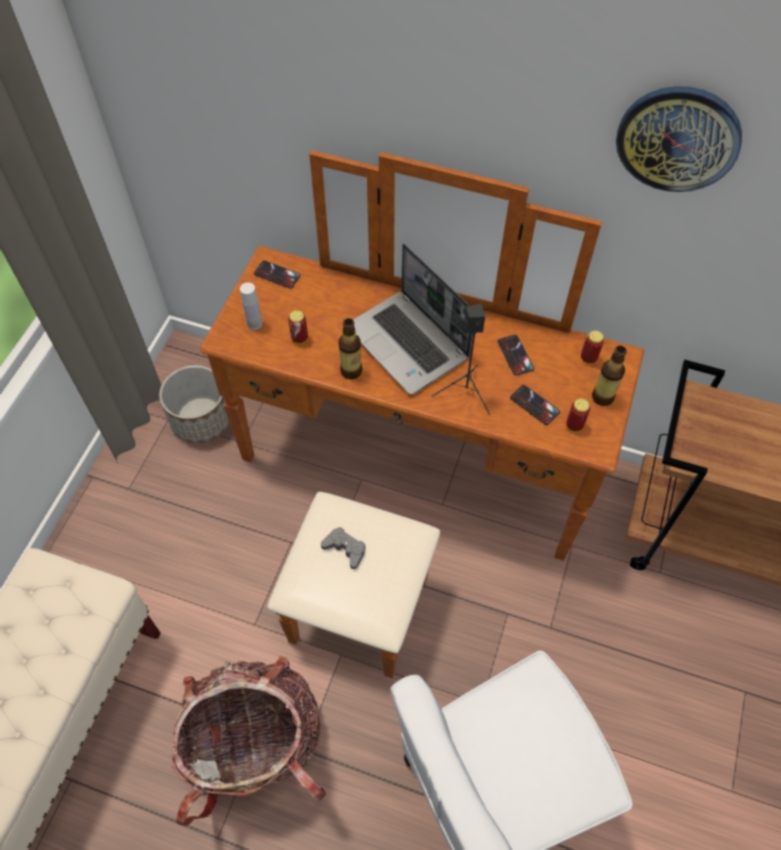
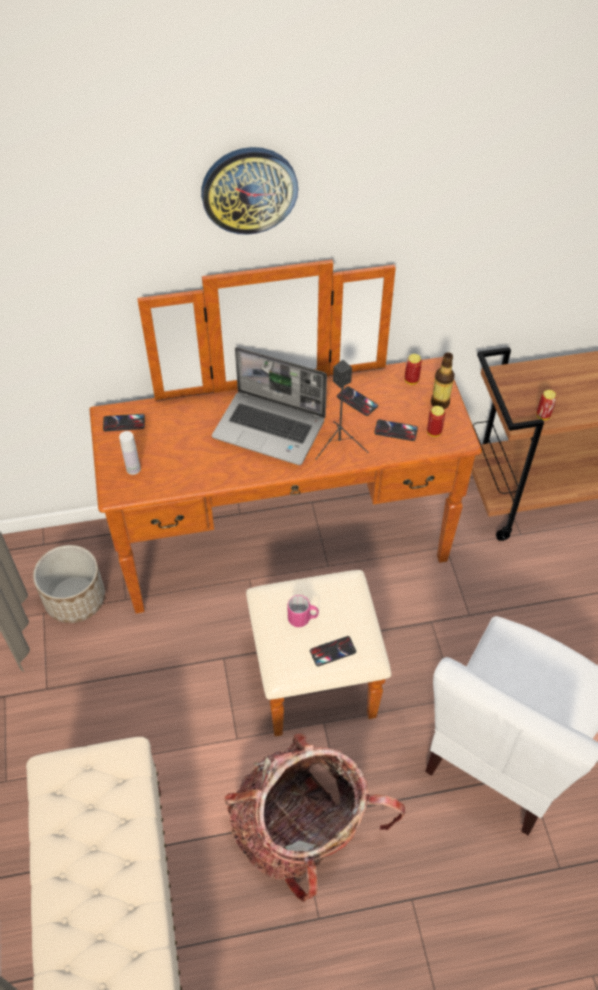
camera: 30 degrees left, 5 degrees down
(299, 339) = (180, 464): can -> can (543, 415)
(345, 549) = (303, 619): grey game controller -> pink mug
(351, 371) = (240, 469): bottle -> none
(352, 597) = (332, 651): none -> phone
(678, 138) = (435, 180): wall clock -> wall clock (249, 190)

